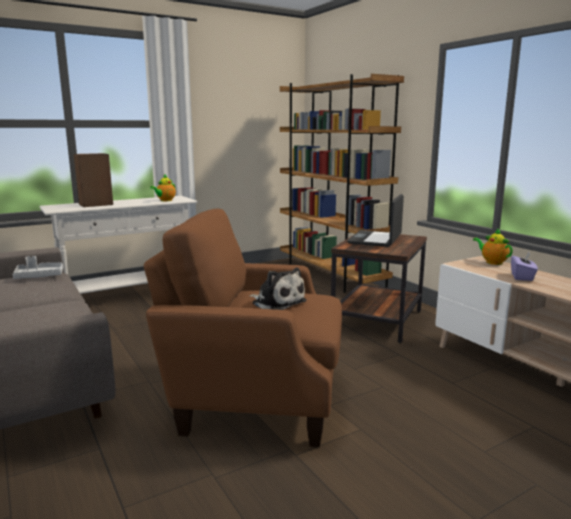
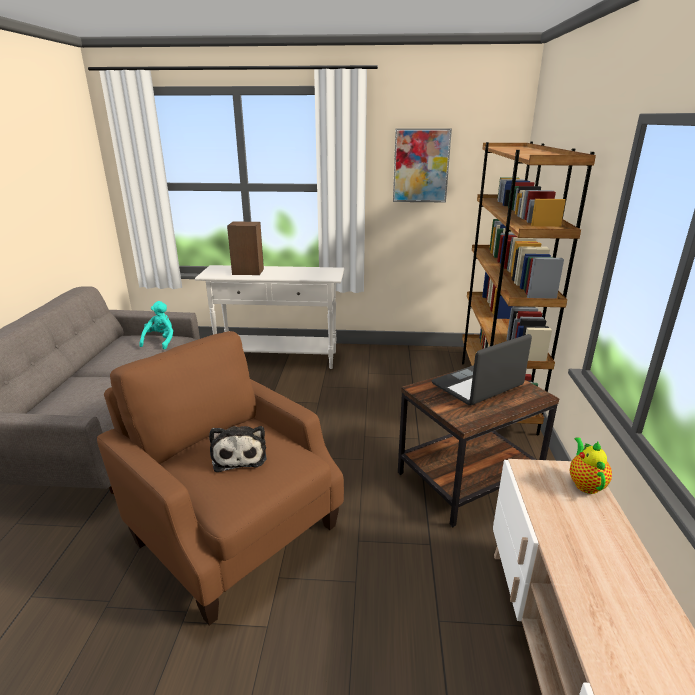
camera: 35 degrees right, 10 degrees up
(39, 276) = (160, 341): grey tray -> turquoise plush toy
(165, 200) = (312, 275): teapot -> none
(232, 105) = (421, 166): none -> picture
(522, 277) = (578, 536): purple tissue box -> none

